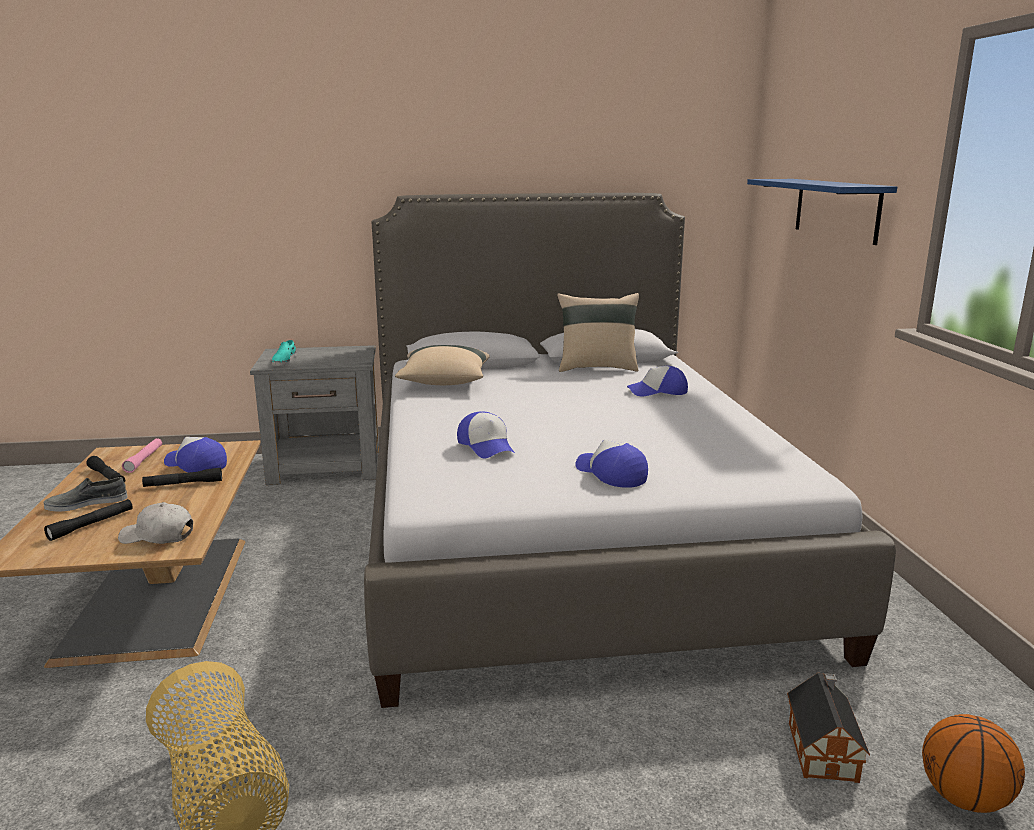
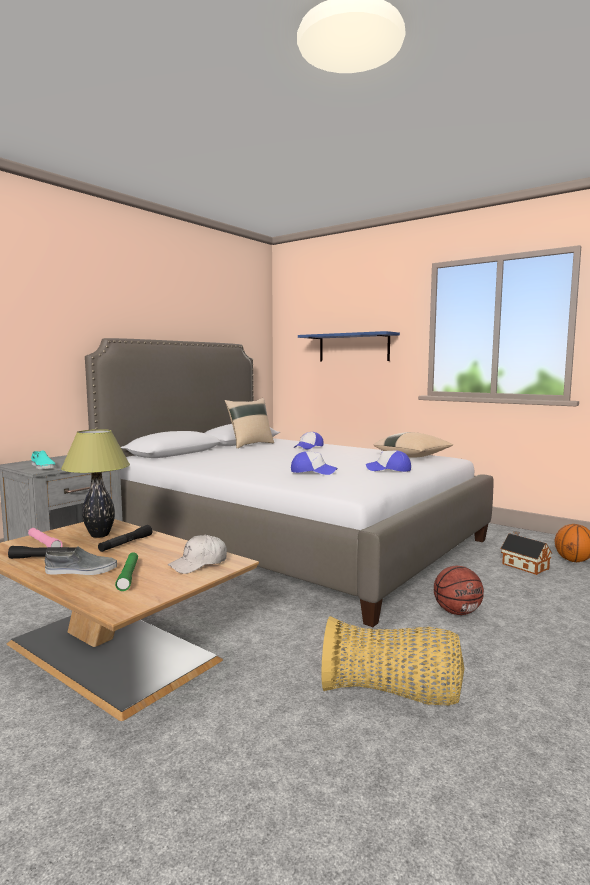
camera: 45 degrees left, 10 degrees down
(87, 503) = (81, 571): grey shoe -> grey shoe turned 120 degrees counterclockwise
(91, 525) = (128, 576): black flashlight -> green flashlight
(195, 465) = (100, 535): cap -> table lamp
(444, 383) = (191, 460): beige pillow -> beige pillow (413, 456)
(520, 755) = (457, 612): none -> basketball

